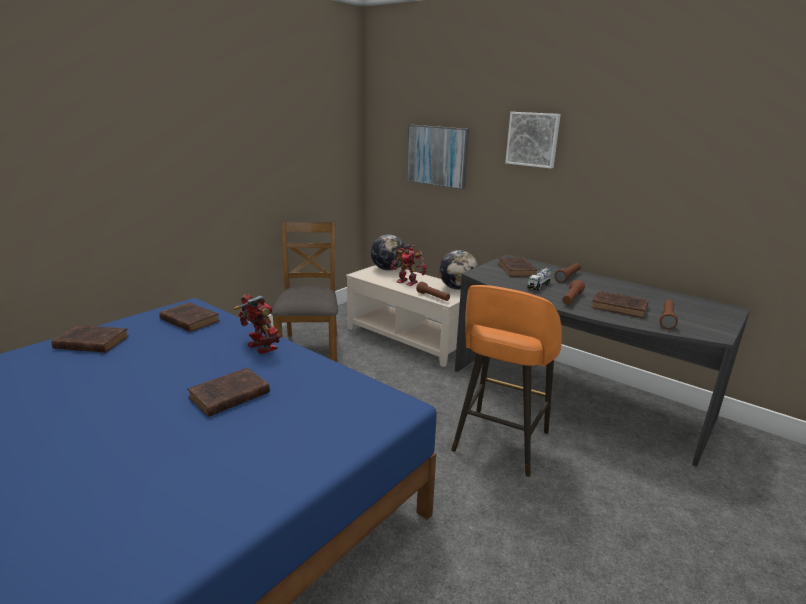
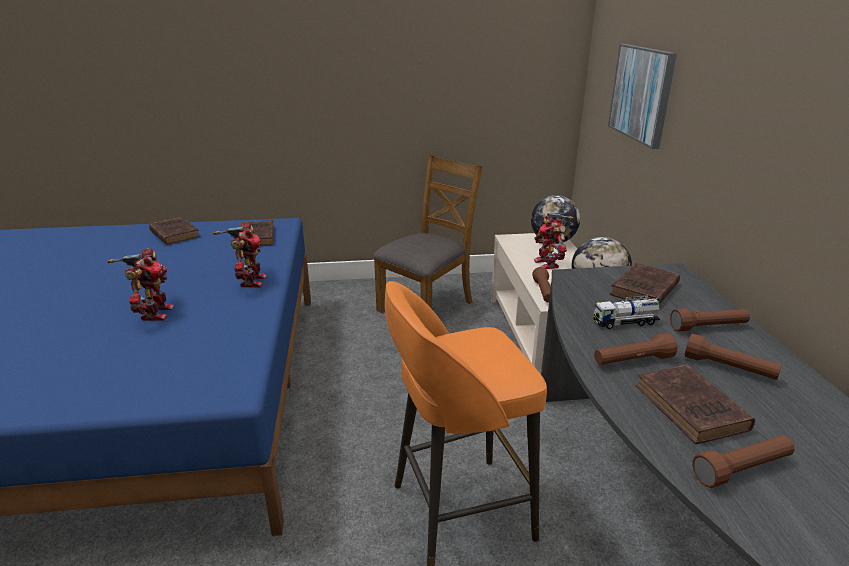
camera: 45 degrees right, 5 degrees up
(227, 396) = (155, 313): brown book -> toy robot
(533, 139) = (743, 76): picture -> none
(602, 289) = (729, 368): none -> brown flashlight

